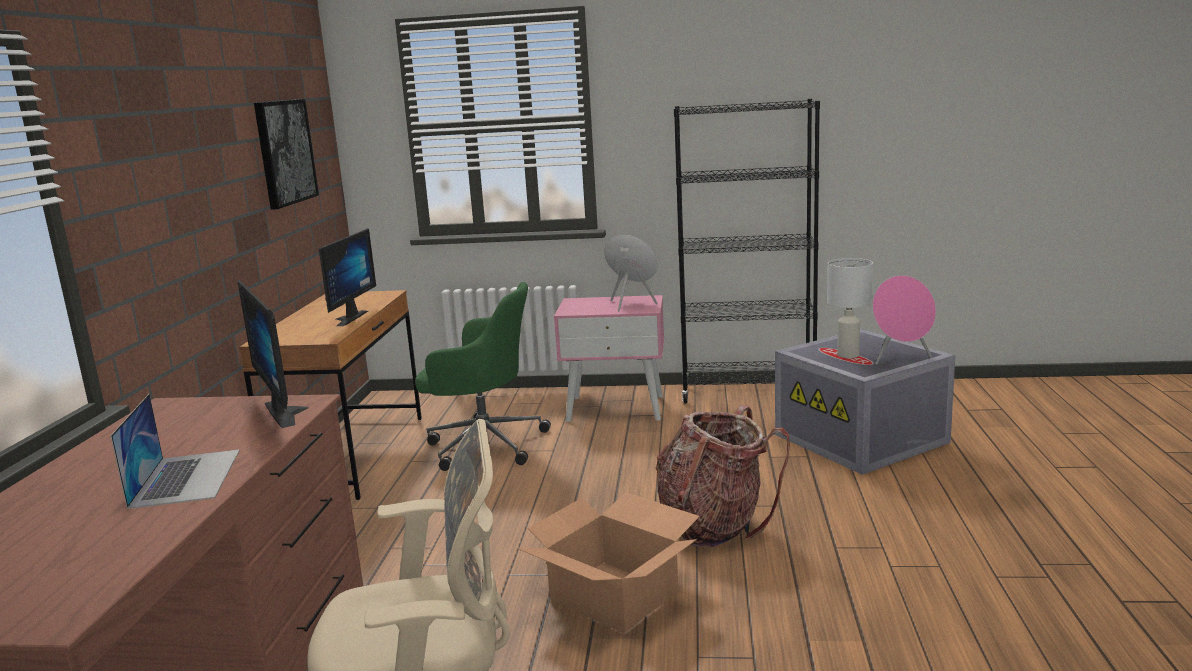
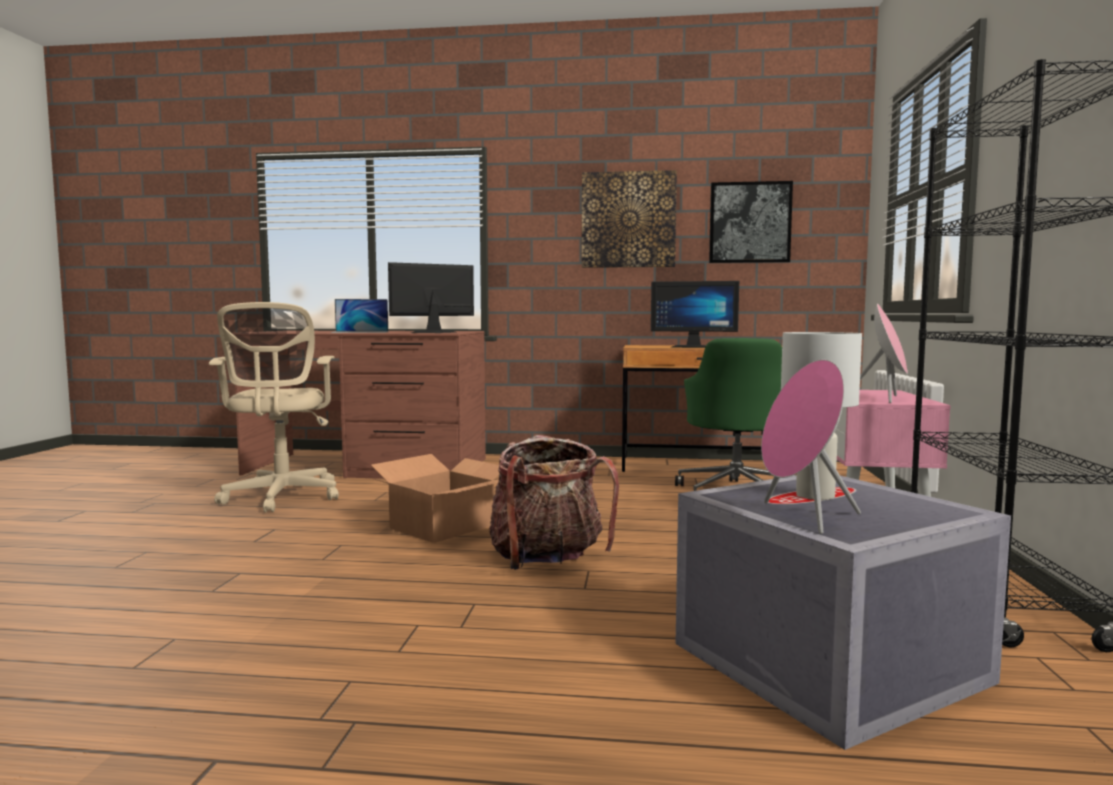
camera: 90 degrees right, 10 degrees down
(204, 161) = (628, 220): none -> picture

